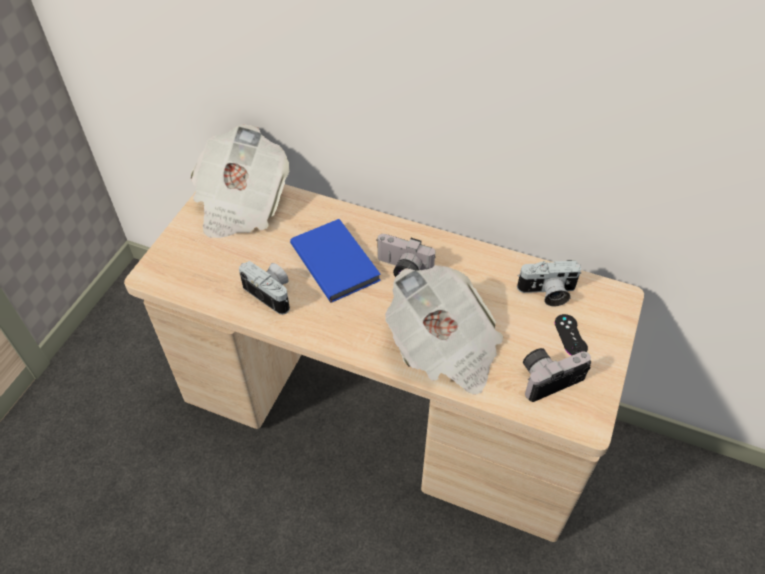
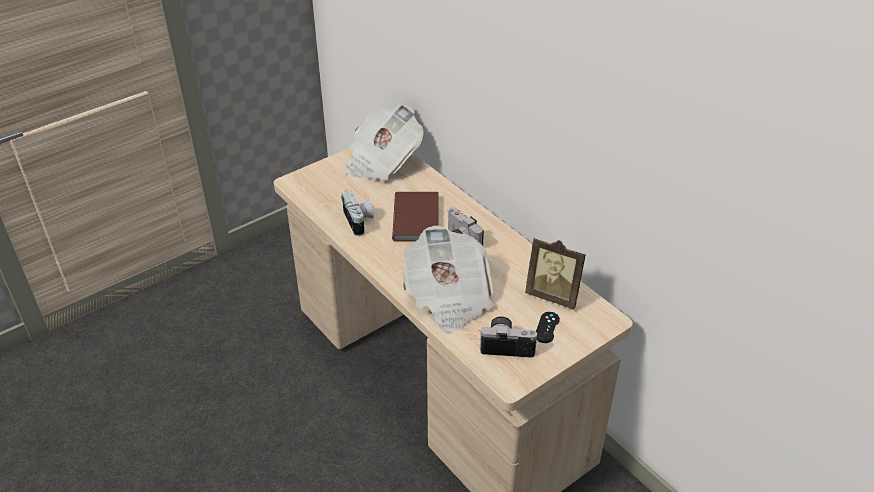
camera: 30 degrees right, 10 degrees down
(336, 261) = (418, 218): blue book -> brown book
(547, 293) = (553, 295): camera -> picture frame

